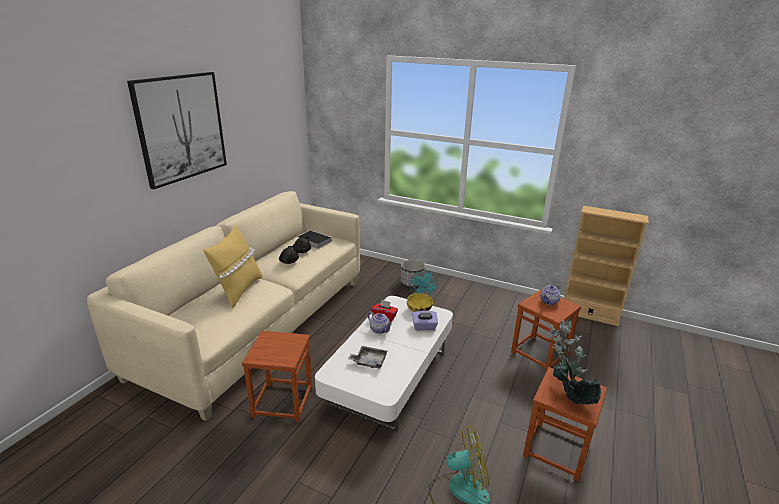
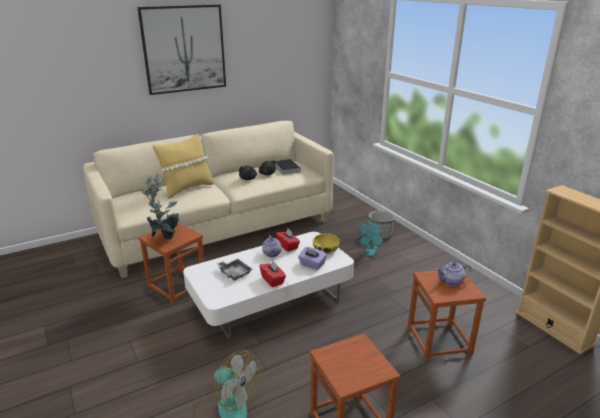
camera: 35 degrees right, 0 degrees up
(410, 354) = (273, 280): none -> red tissue box
(567, 397) = (344, 363): potted plant -> potted plant (164, 237)

